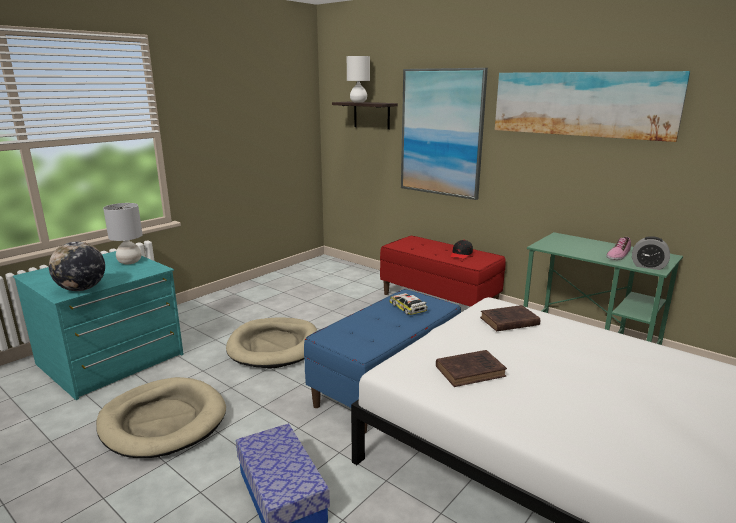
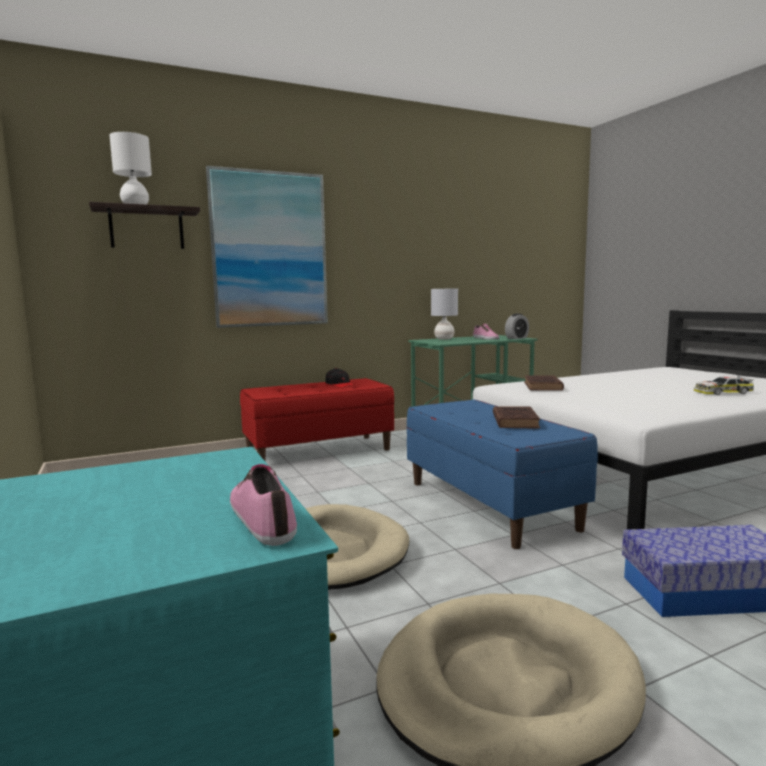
camera: 65 degrees left, 10 degrees down
(82, 289) = (264, 517): globe -> shoe
(129, 262) = (125, 476): grey table lamp -> grey table lamp (444, 339)
(407, 308) = (465, 410): toy car -> toy car (722, 392)
(471, 371) = (639, 402): brown book -> brown book (515, 421)
(581, 104) = (414, 217): picture -> none

